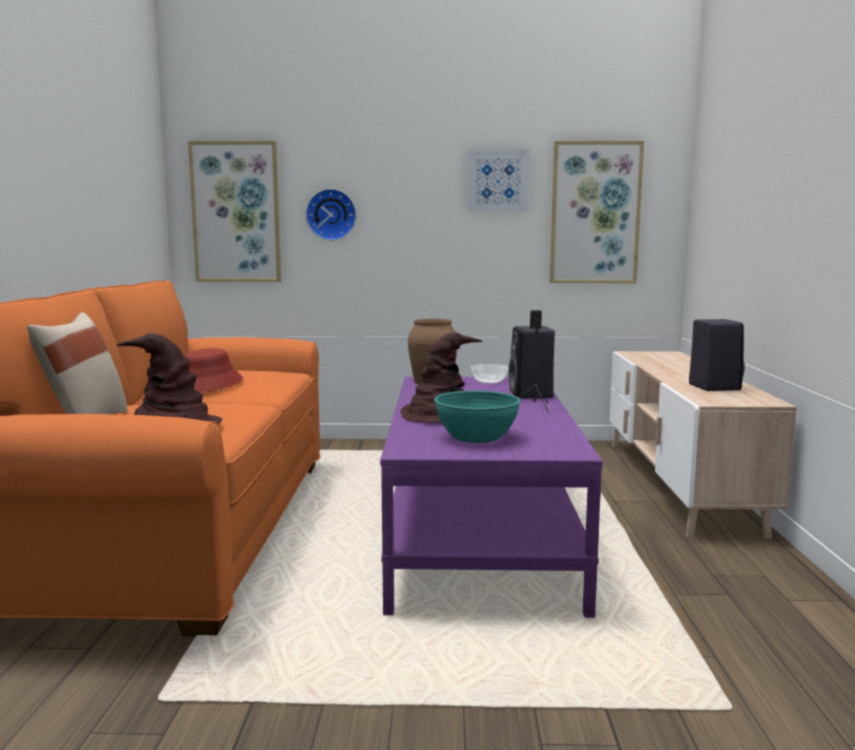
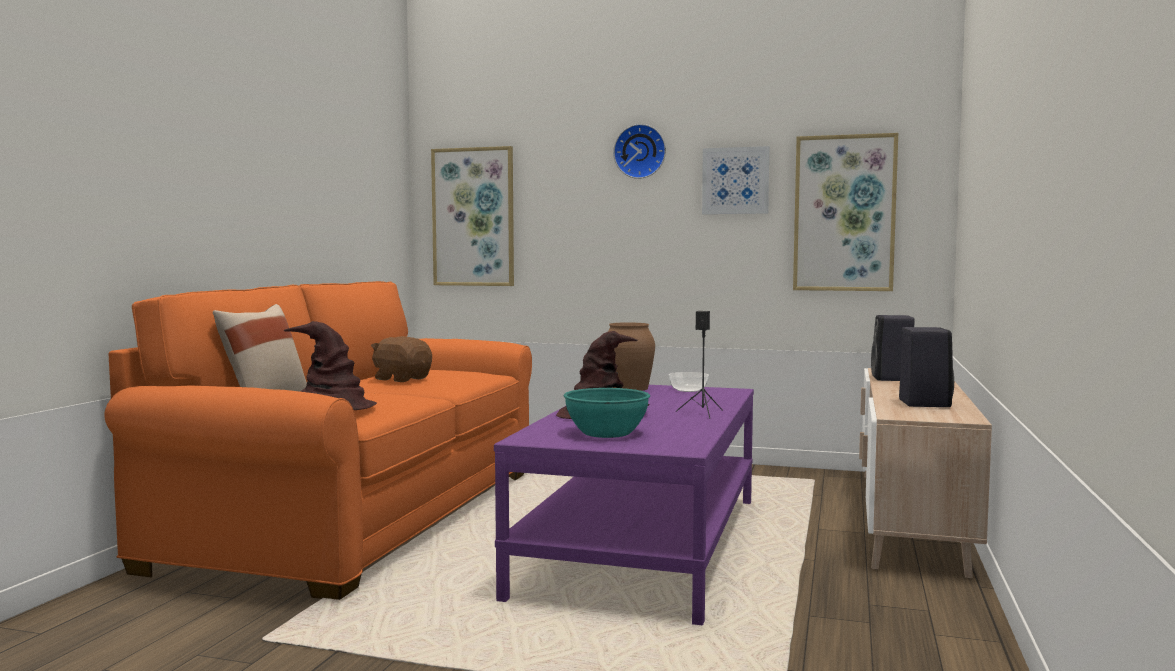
camera: 15 degrees right, 5 degrees down
(208, 384) = (402, 379): red hat -> brown plush toy
(331, 214) = (564, 218): wall clock -> wall clock (640, 151)
(531, 395) = (715, 403): black speaker -> black speaker (892, 379)

